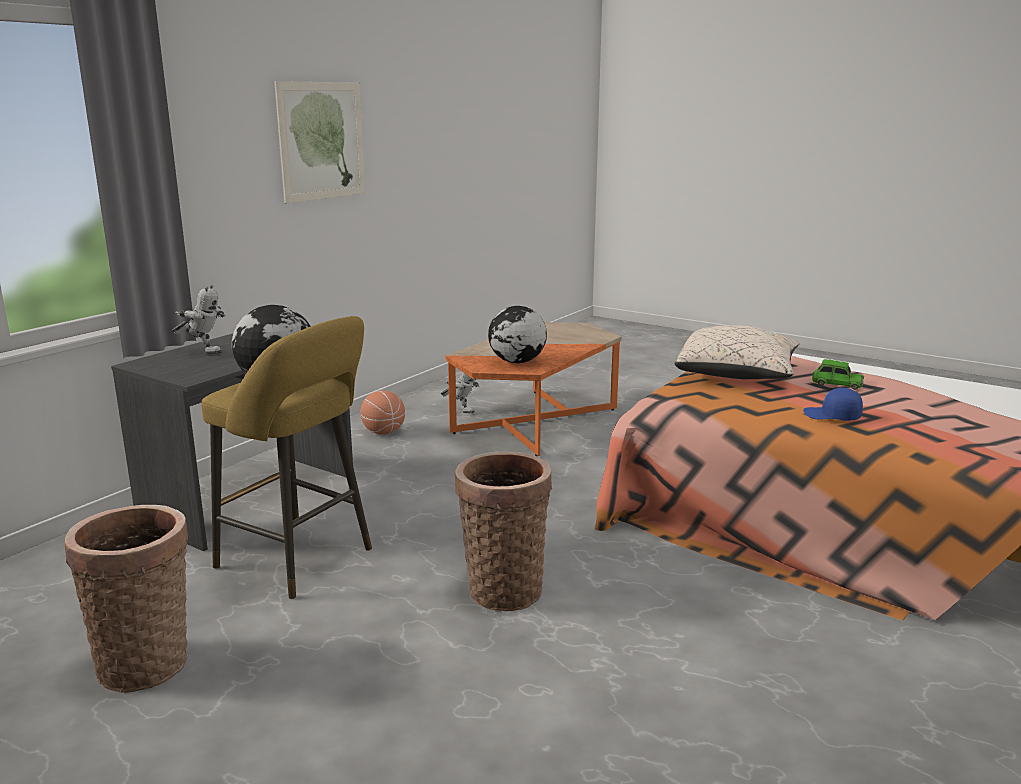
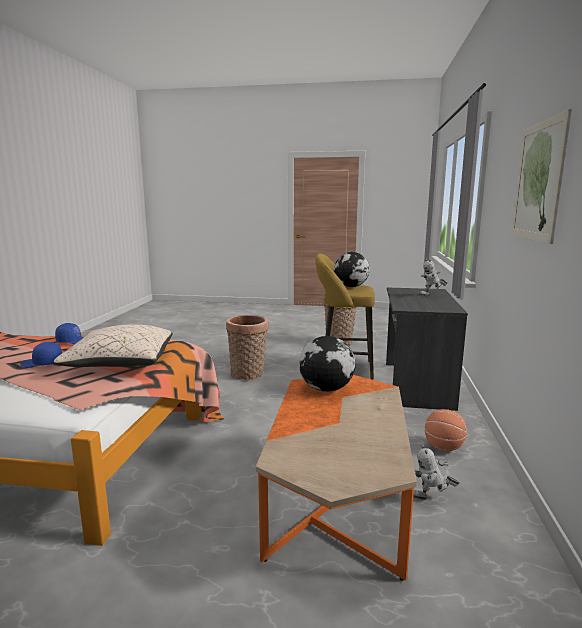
camera: 155 degrees right, 5 degrees down
(837, 383) = (42, 363): green toy car -> blue cap

